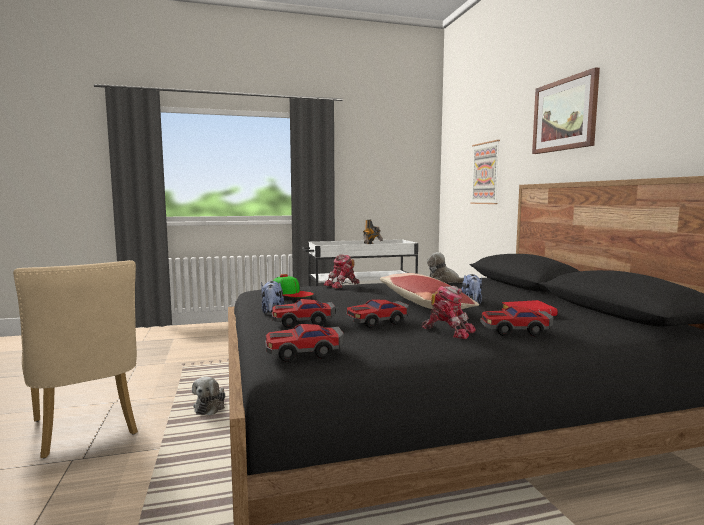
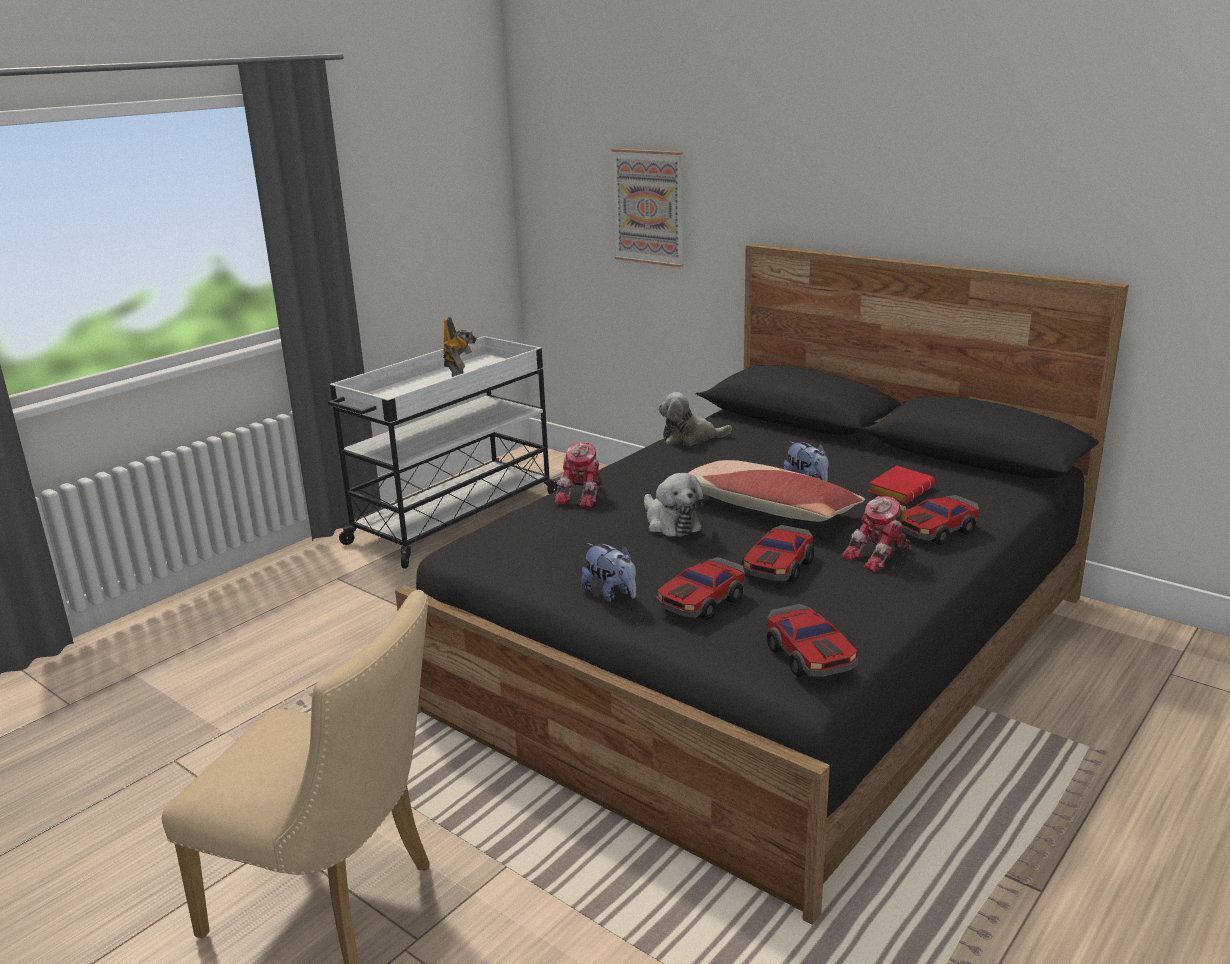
camera: 35 degrees left, 15 degrees up
(210, 406) = (464, 773): plush toy -> plush toy (670, 523)
(291, 293) = (568, 544): cap -> none
(304, 352) = (810, 655): toy car -> toy car turned 60 degrees counterclockwise
(448, 331) = (880, 556): toy robot -> toy robot turned 150 degrees clockwise
(564, 115) = (829, 141): picture -> none

